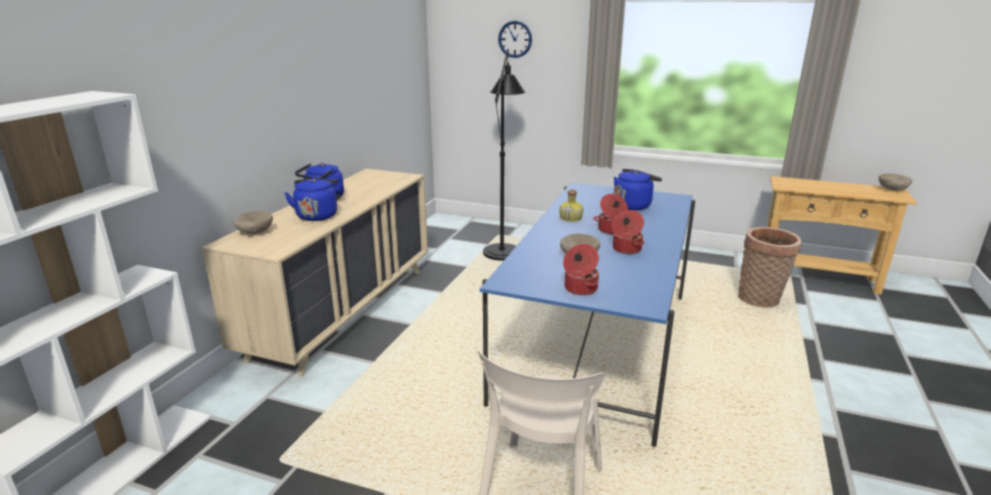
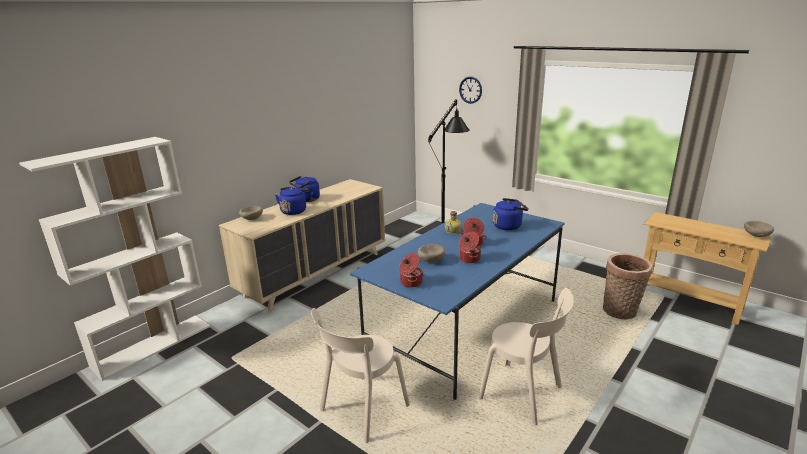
camera: 20 degrees right, 0 degrees up
(731, 420) = (524, 394): none -> beige chair

